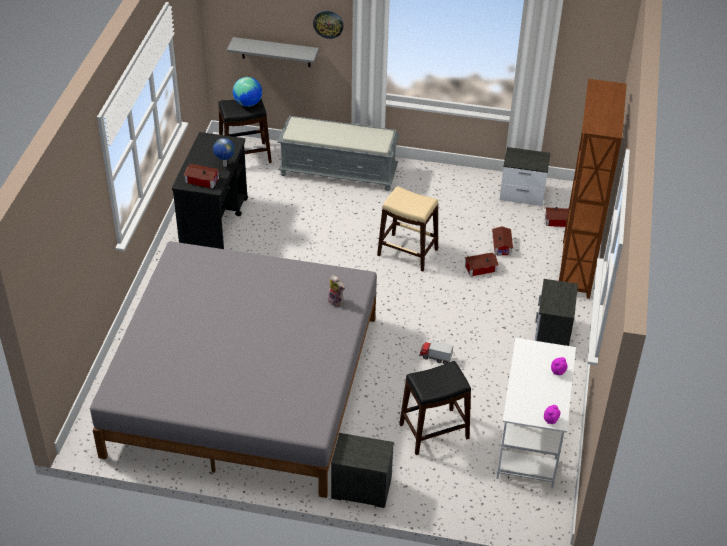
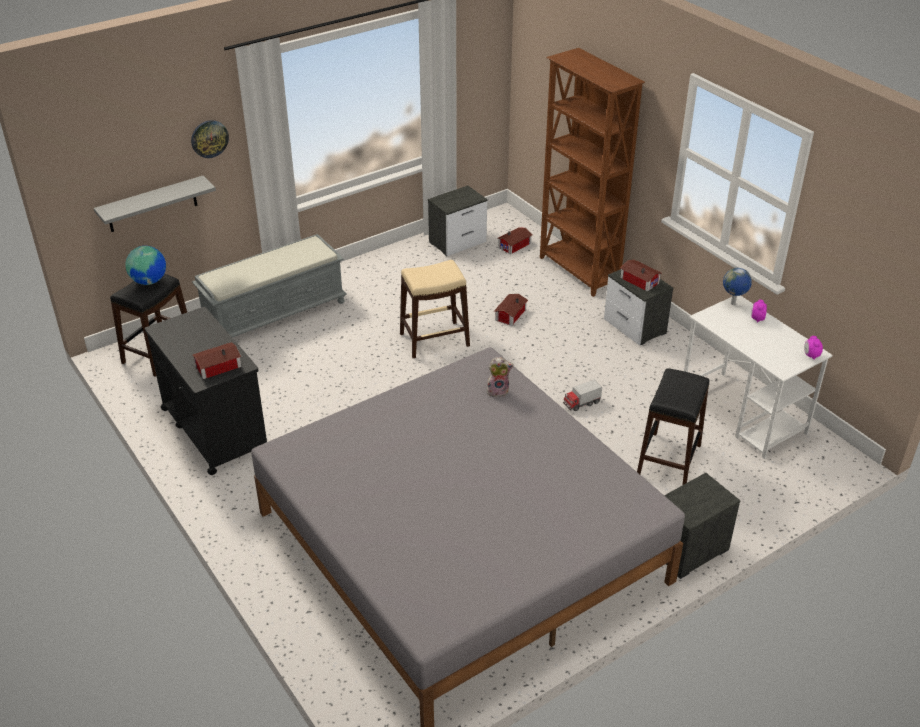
camera: 45 degrees left, 5 degrees down
(225, 165) = (222, 340): globe -> globe (733, 304)
(502, 245) = (500, 287): toy house -> toy house (639, 280)

